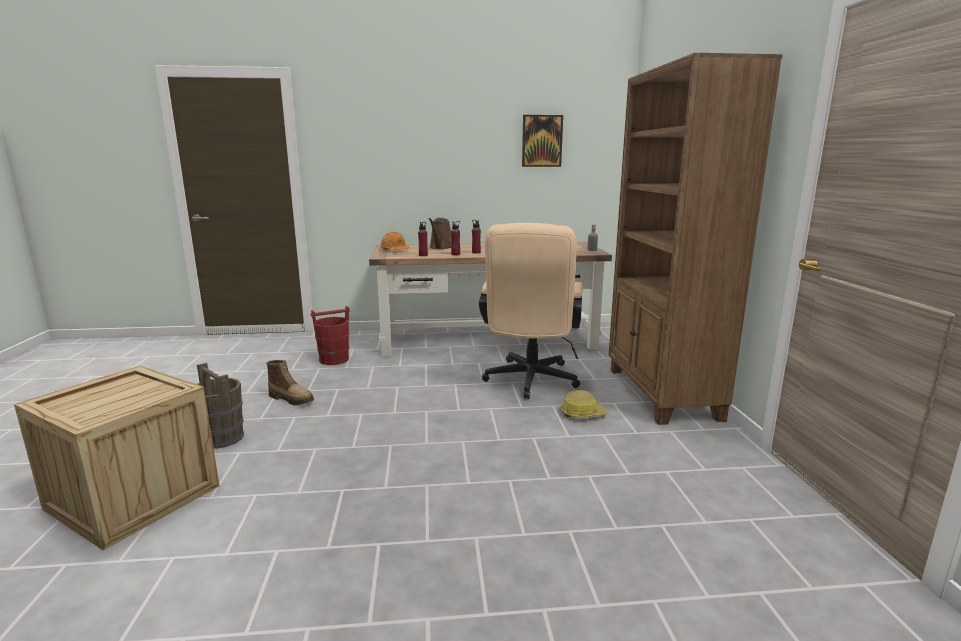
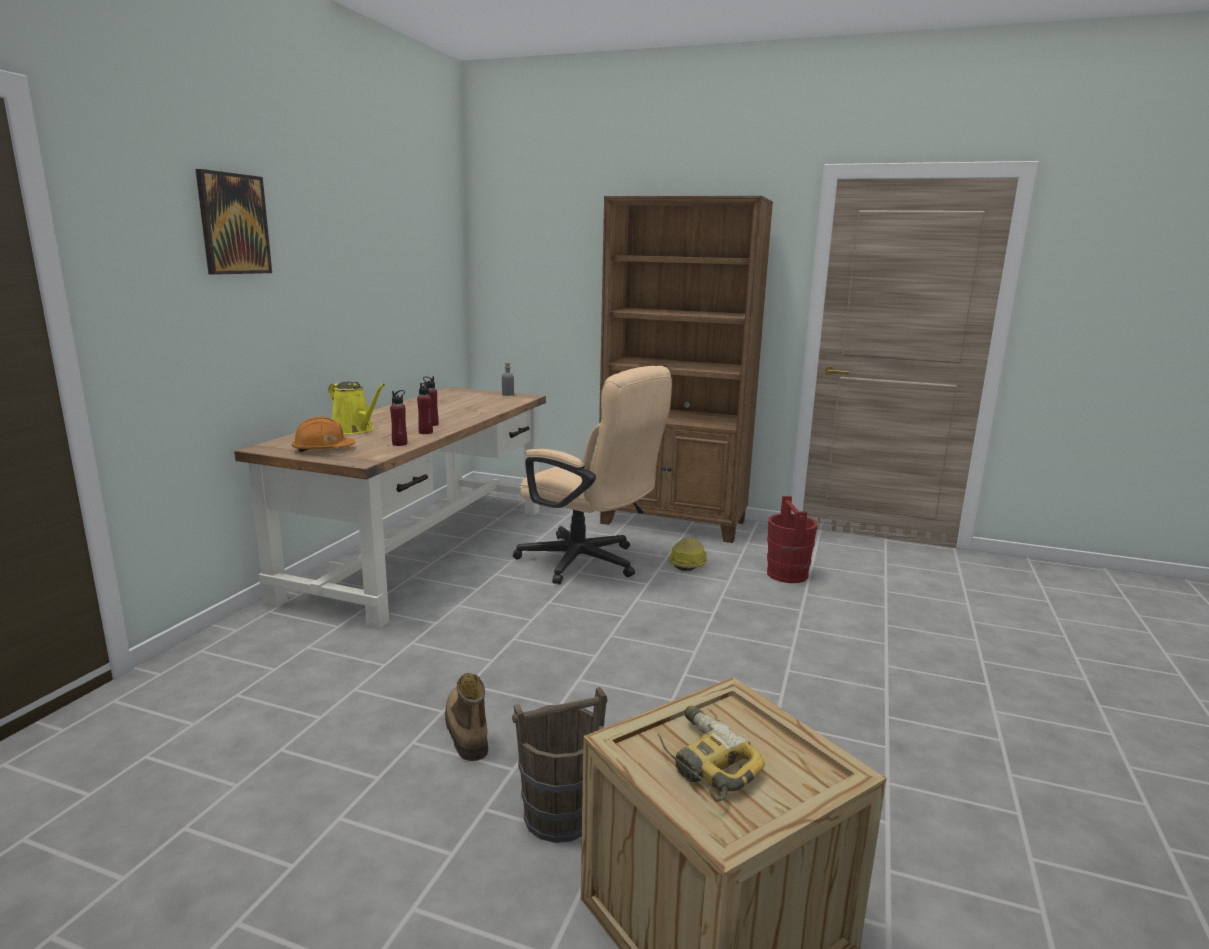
camera: 65 degrees left, 0 degrees up
(113, 392) = (703, 762): none -> power drill
(292, 399) = (465, 730): boot -> boot turned 75 degrees counterclockwise
(334, 359) = (333, 669): red bucket -> red bucket (787, 574)
(441, 247) = (355, 430): brown watering can -> yellow watering can
(542, 141) = (401, 254): picture -> picture (233, 224)

